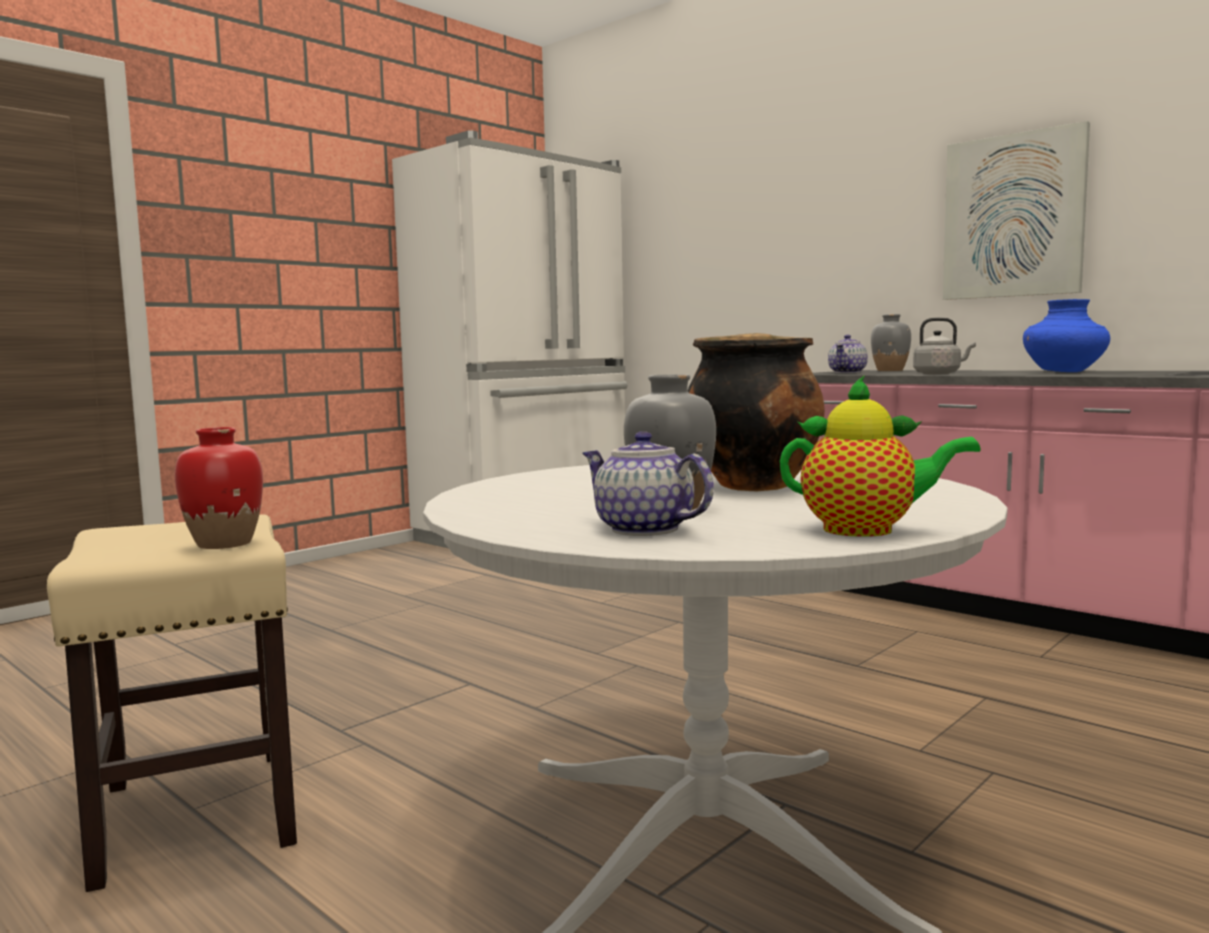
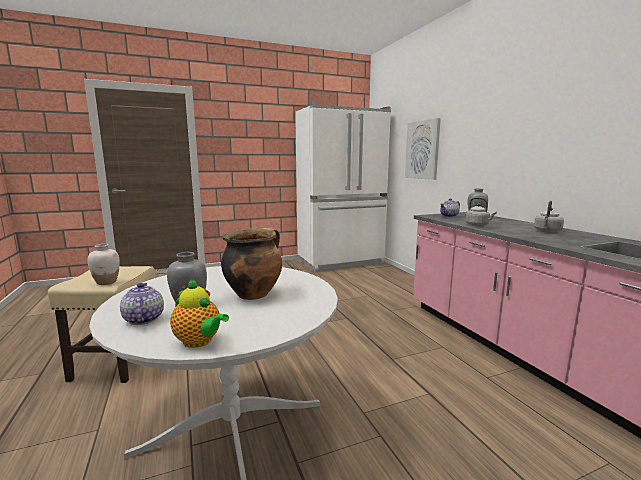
camera: 25 degrees right, 5 degrees up
(224, 543) = (107, 282): red vase -> white vase
(1013, 216) = (546, 141): picture -> picture (422, 150)
(1064, 372) = (547, 231): blue vase -> grey kettle

